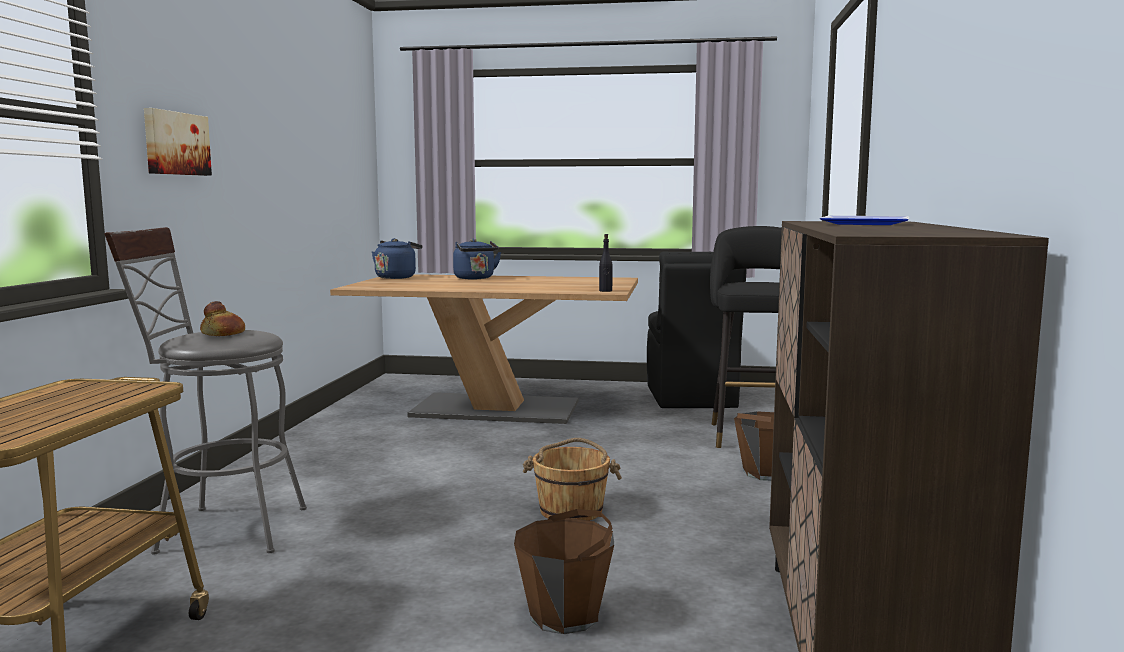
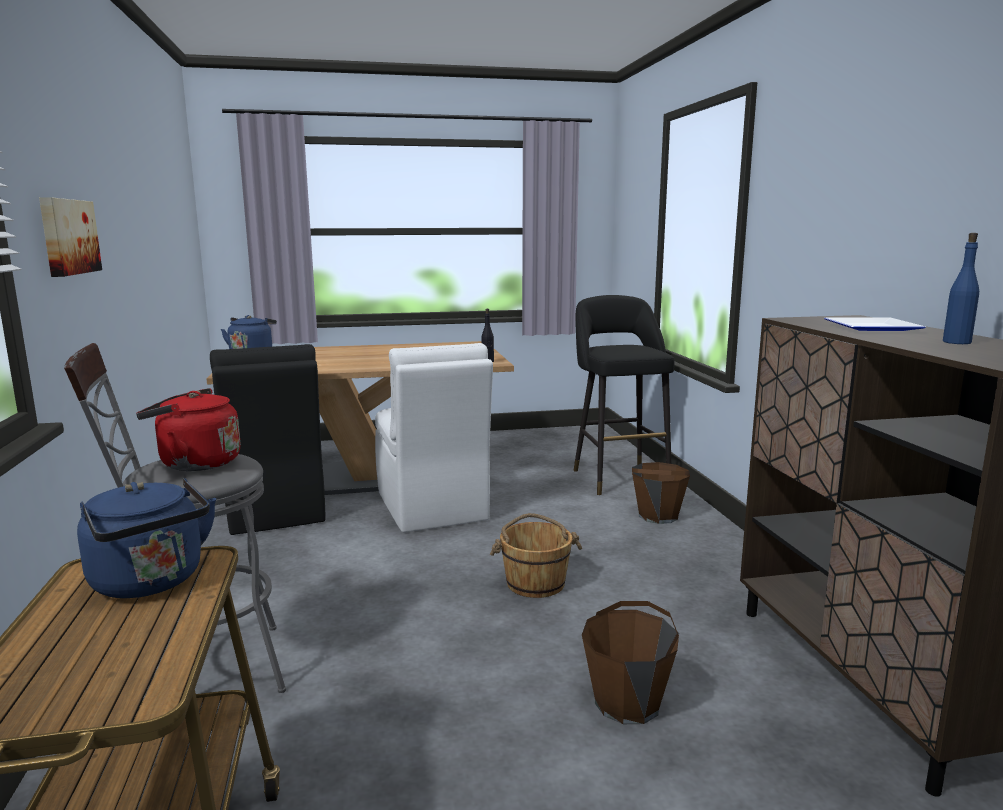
camera: 20 degrees left, 5 degrees up
(223, 333) = (195, 463): bread -> red kettle
(475, 278) = (336, 351): blue kettle -> blue kettle (151, 582)
(530, 439) = (431, 507): none -> white chair
(690, 397) = (533, 444): black chair -> black chair (274, 510)
(903, 228) = (956, 342): none -> blue bottle

